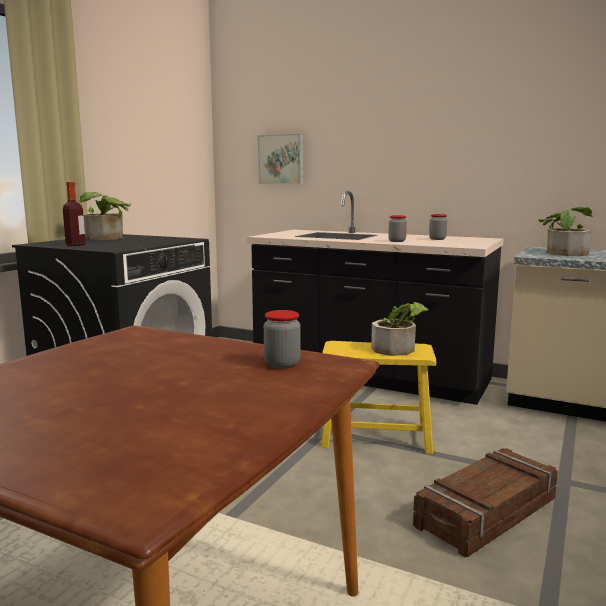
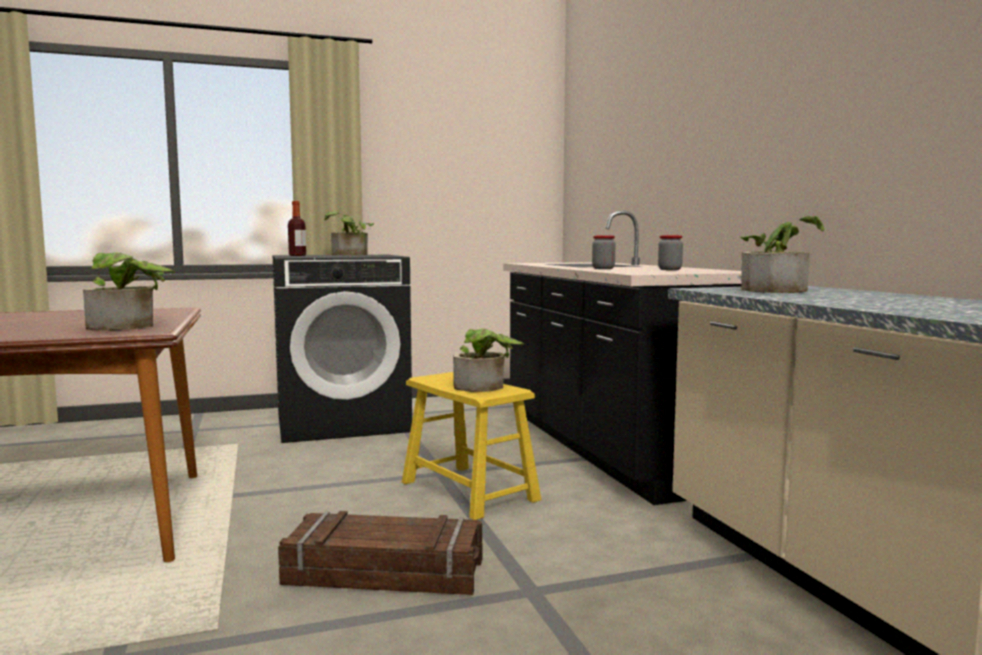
camera: 45 degrees right, 5 degrees down
(281, 159) = (602, 178): picture -> none
(282, 364) = (129, 327): jar -> potted plant

